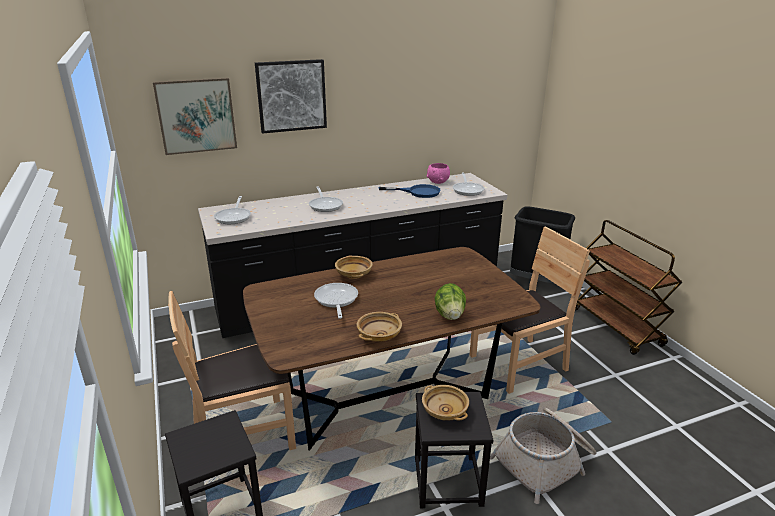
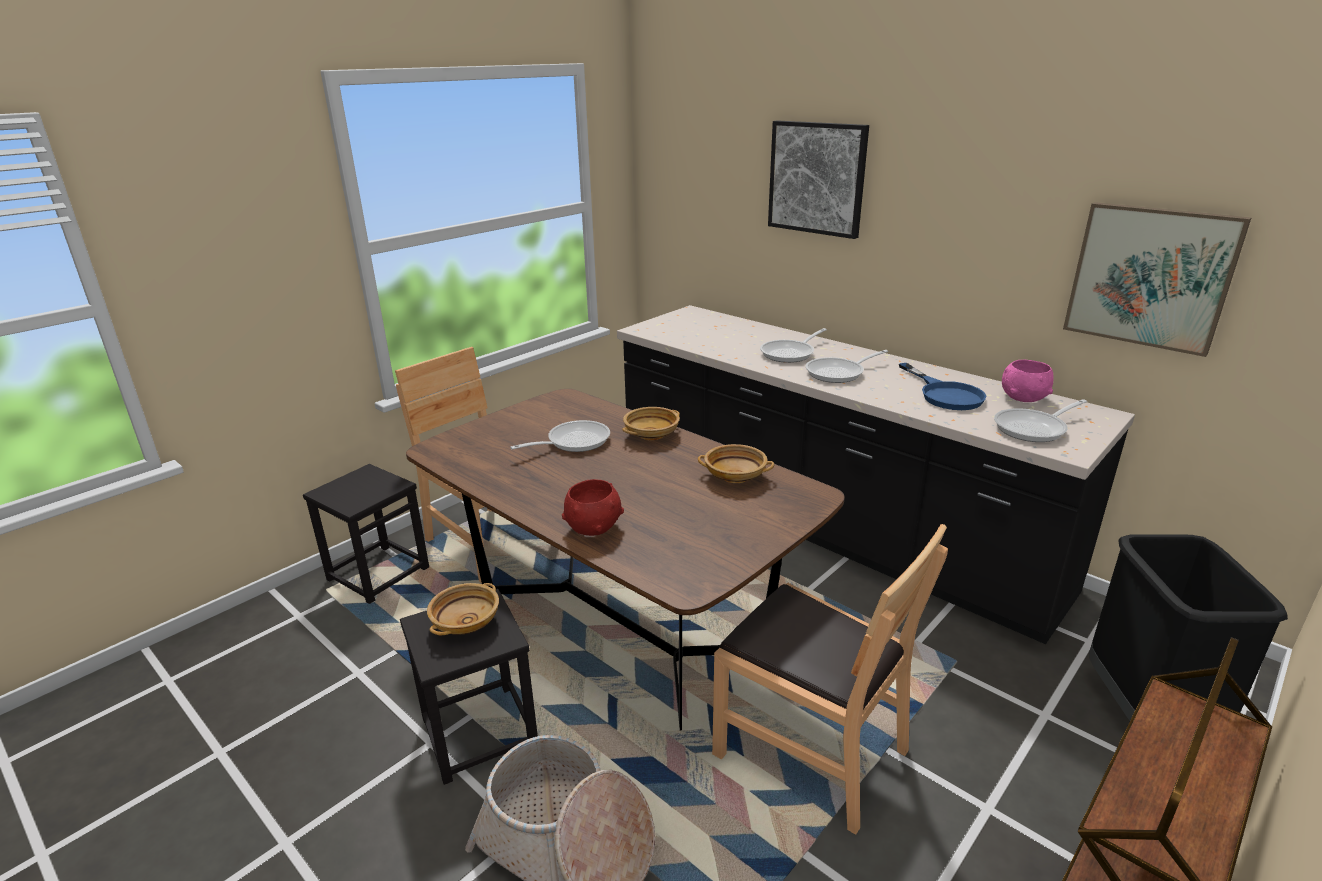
camera: 65 degrees right, 0 degrees up
(196, 115) = (705, 185): picture -> picture (1150, 277)
(234, 217) = (687, 324): frying pan -> frying pan (839, 373)
(379, 335) = (506, 489): beige bowl -> beige bowl (735, 476)
(450, 315) = (594, 527): lettuce -> red bowl

